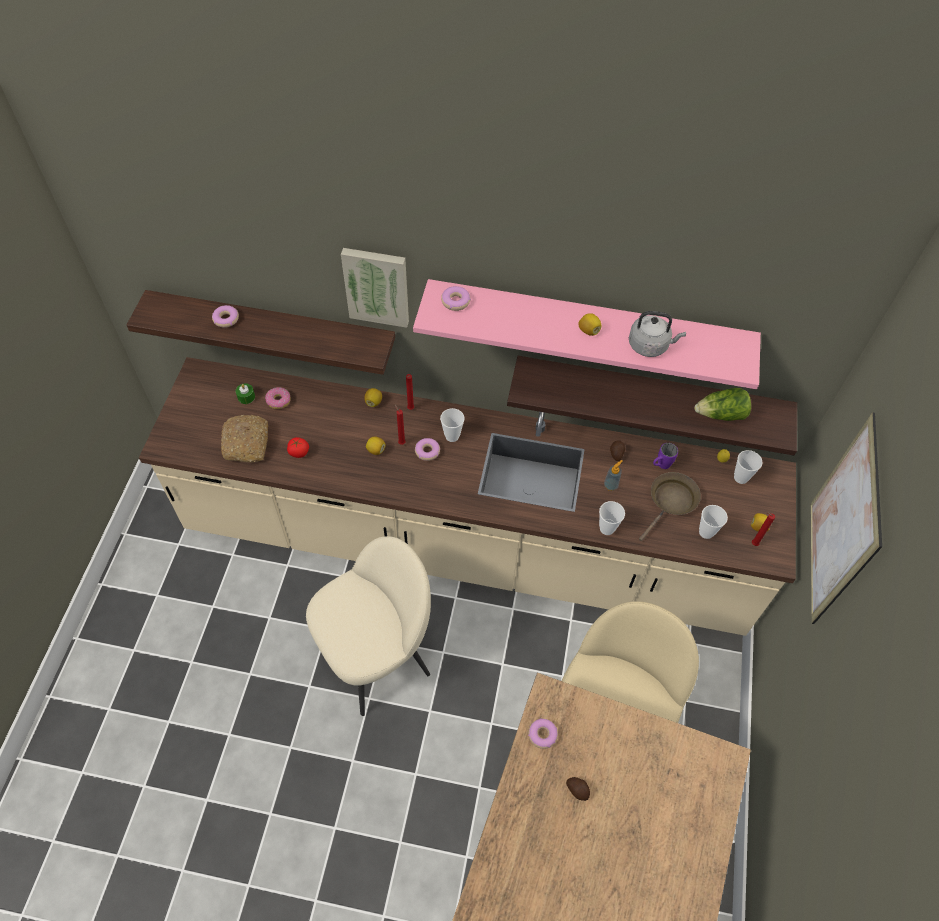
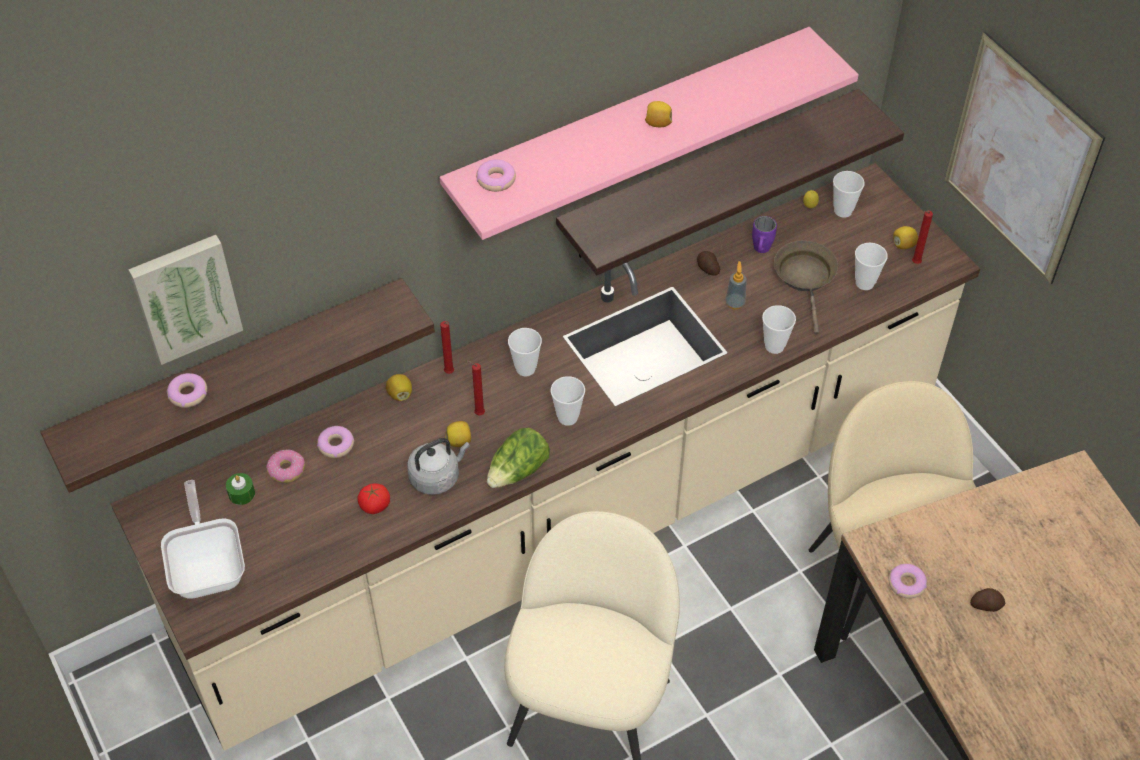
camera: 40 degrees left, 5 degrees down
(193, 423) = (209, 566): none -> frying pan
(247, 443) = (302, 541): bread -> none
(377, 285) = (375, 224): picture -> picture (185, 296)
(427, 451) = (516, 402): donut -> donut (336, 445)
(445, 480) = (567, 417): none -> cup
(650, 345) = (729, 100): grey kettle -> grey kettle (437, 477)
(721, 415) = (807, 144): lettuce -> lettuce (518, 471)

